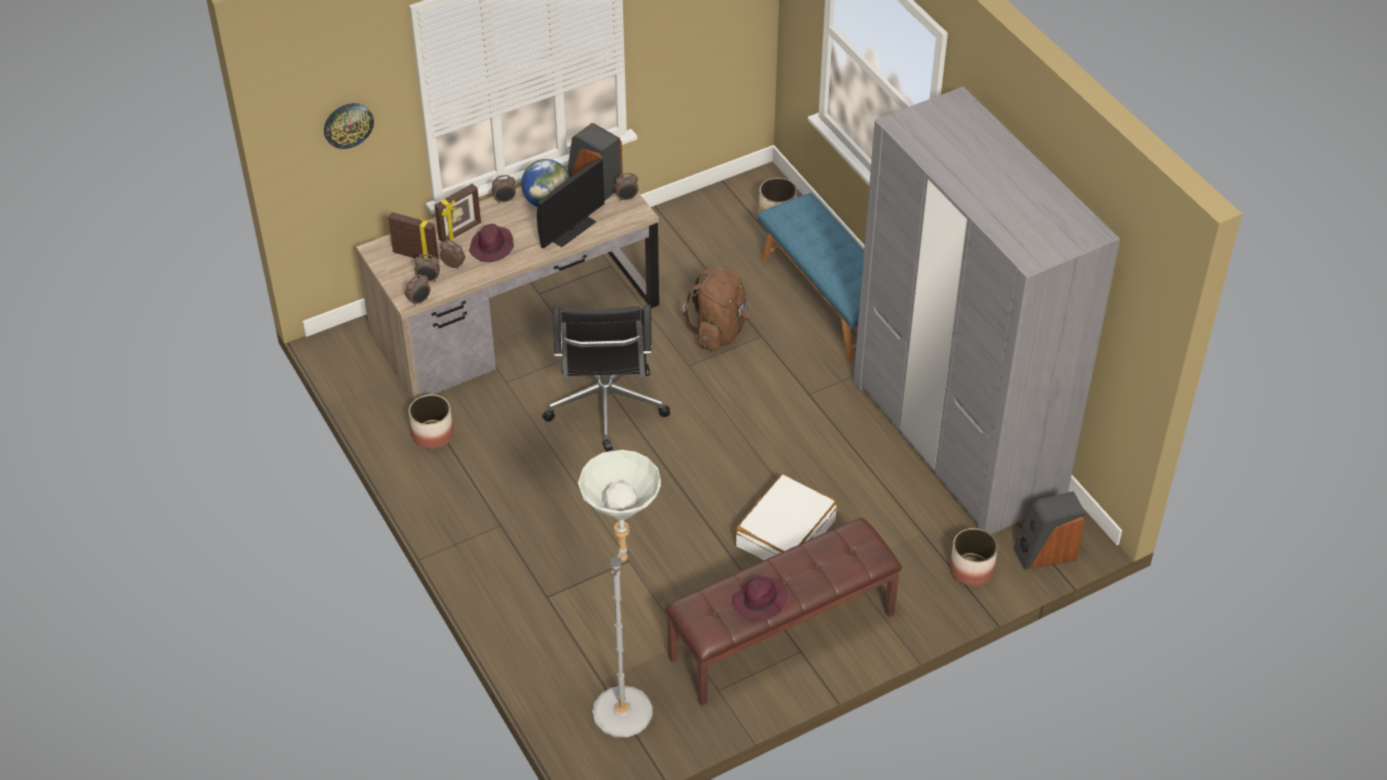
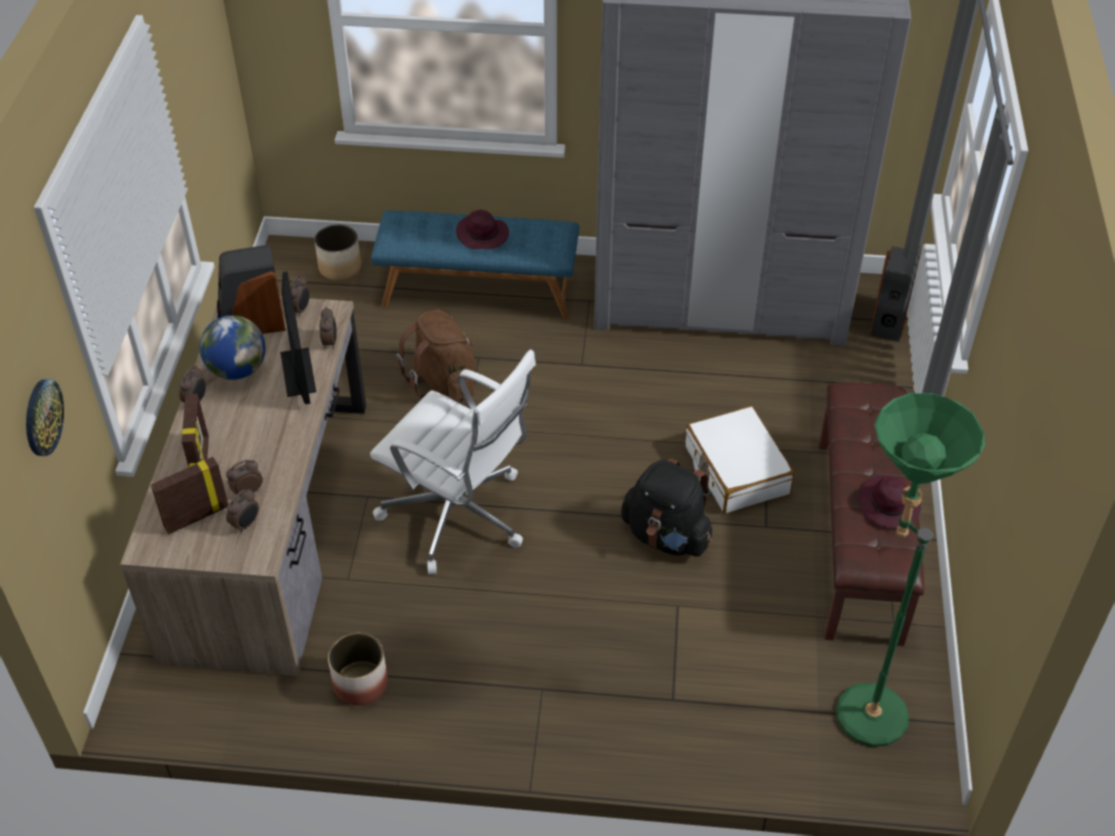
camera: 55 degrees left, 0 degrees up
(419, 301) = (271, 549): alarm clock -> alarm clock (330, 342)
(492, 247) = (255, 446): purple hat -> purple hat (483, 235)
(605, 407) = (459, 517): black office chair -> white office chair
(626, 702) = (860, 704): grey floor lamp -> green floor lamp
(686, 524) = (667, 536): none -> black backpack
(972, 570) = (875, 372): planter -> none

